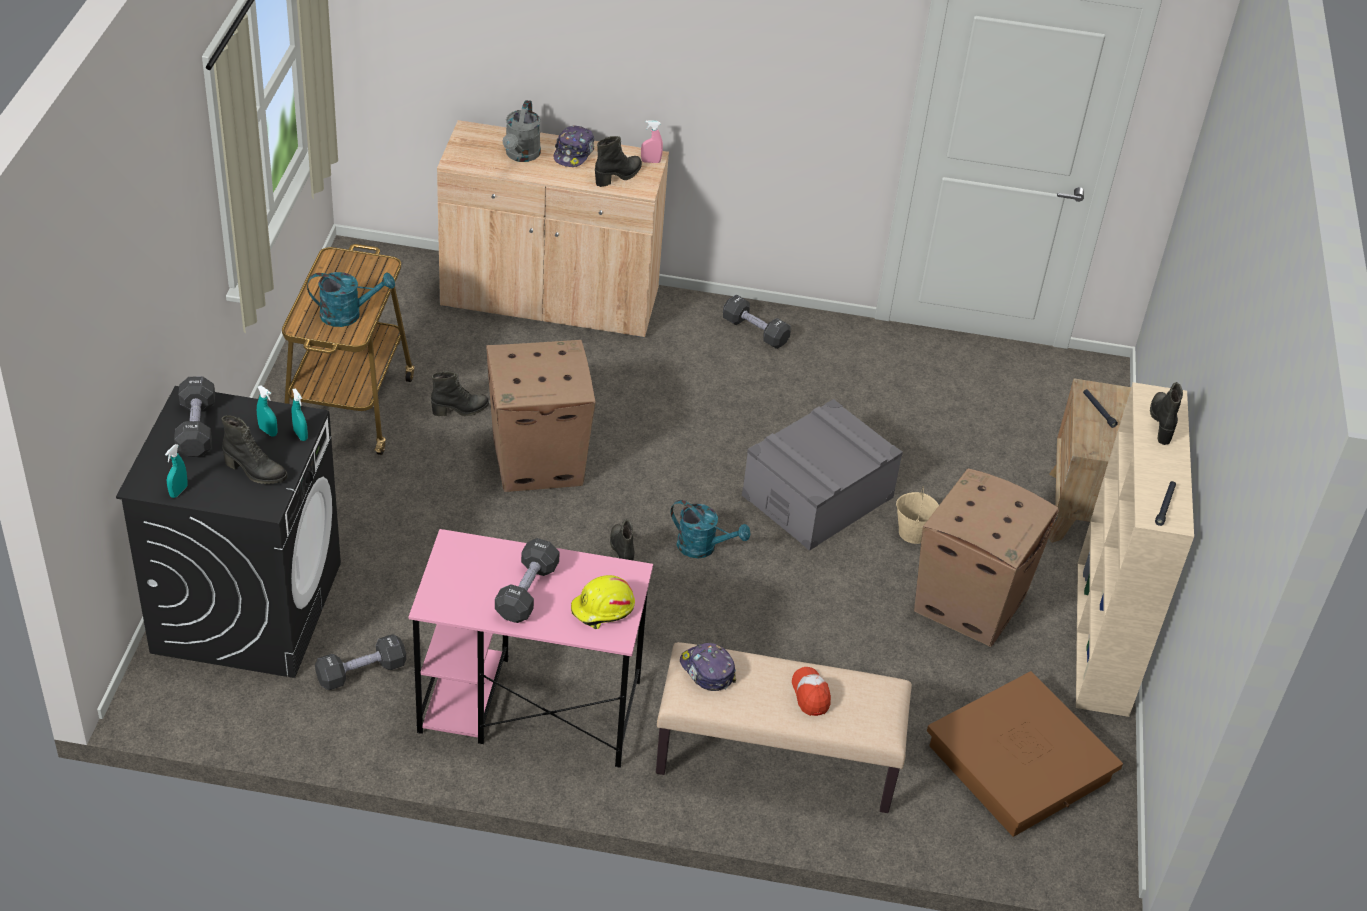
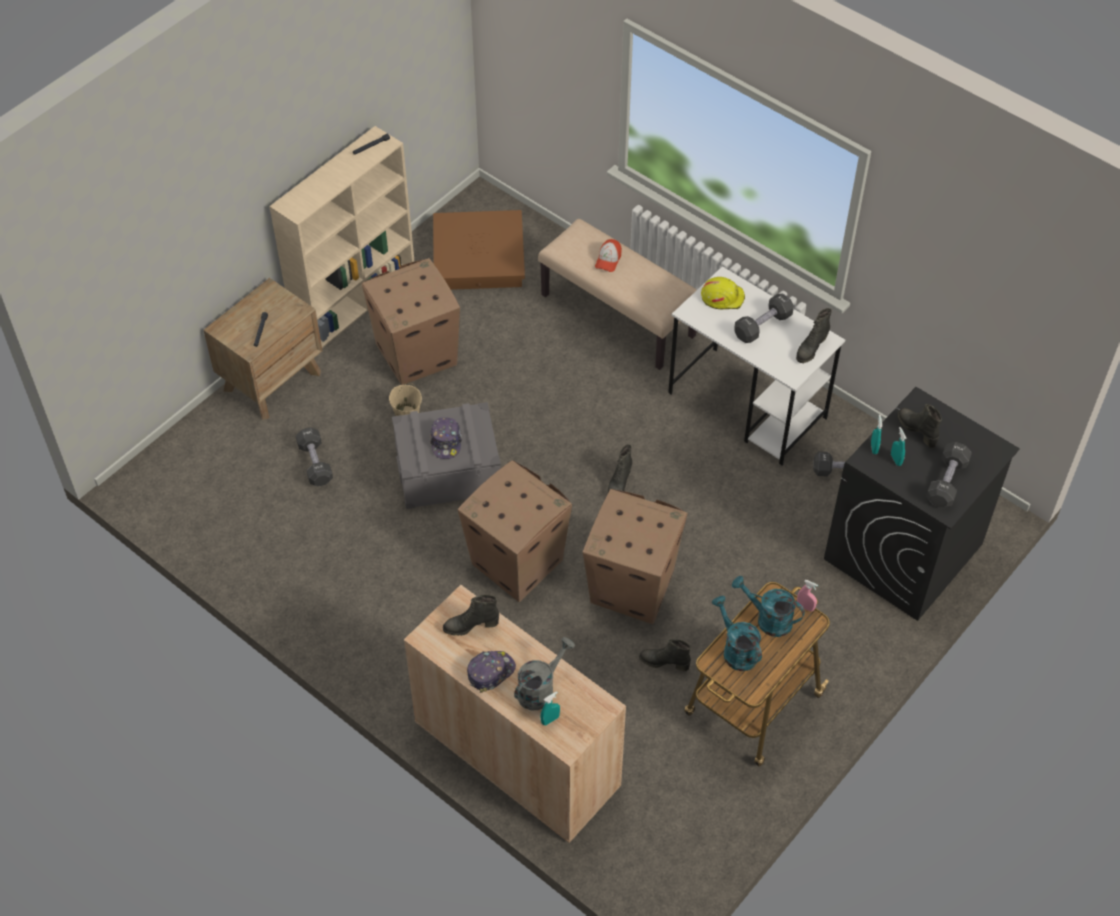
camera: 145 degrees left, 10 degrees up
(178, 491) = (975, 435): turquoise spray bottle -> turquoise spray bottle (550, 720)
(528, 707) = (748, 406): pink desk -> white desk
(650, 161) = (429, 632): pink spray bottle -> pink spray bottle (805, 607)
(674, 440) = (516, 561): none -> cardboard box
(703, 547) = (560, 465): turquoise watering can -> turquoise watering can (736, 650)
(707, 671) = (659, 296): cap -> cap (446, 441)
(755, 331) = (369, 639): black dumbbell -> black dumbbell (315, 463)
(1162, 423) = (312, 192): black boot -> black boot (811, 349)

